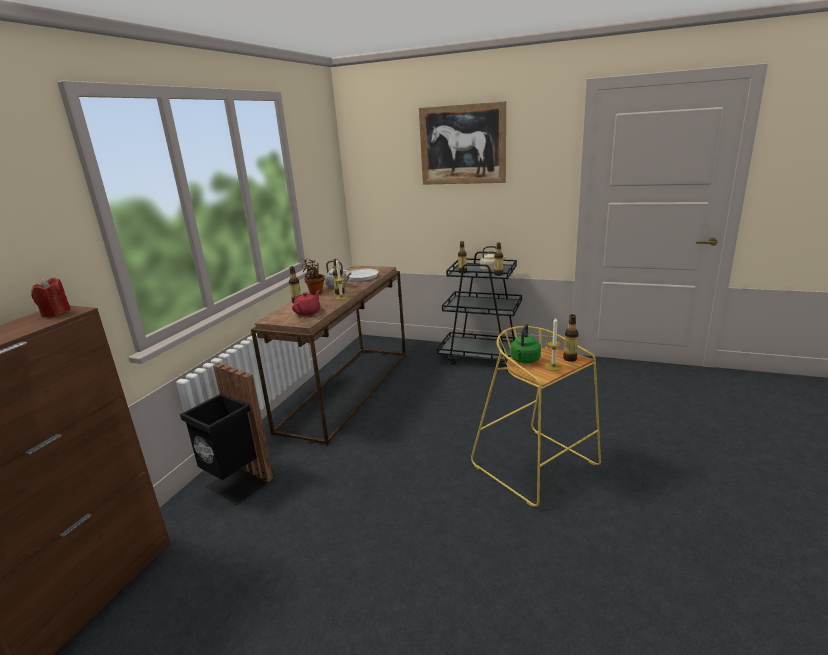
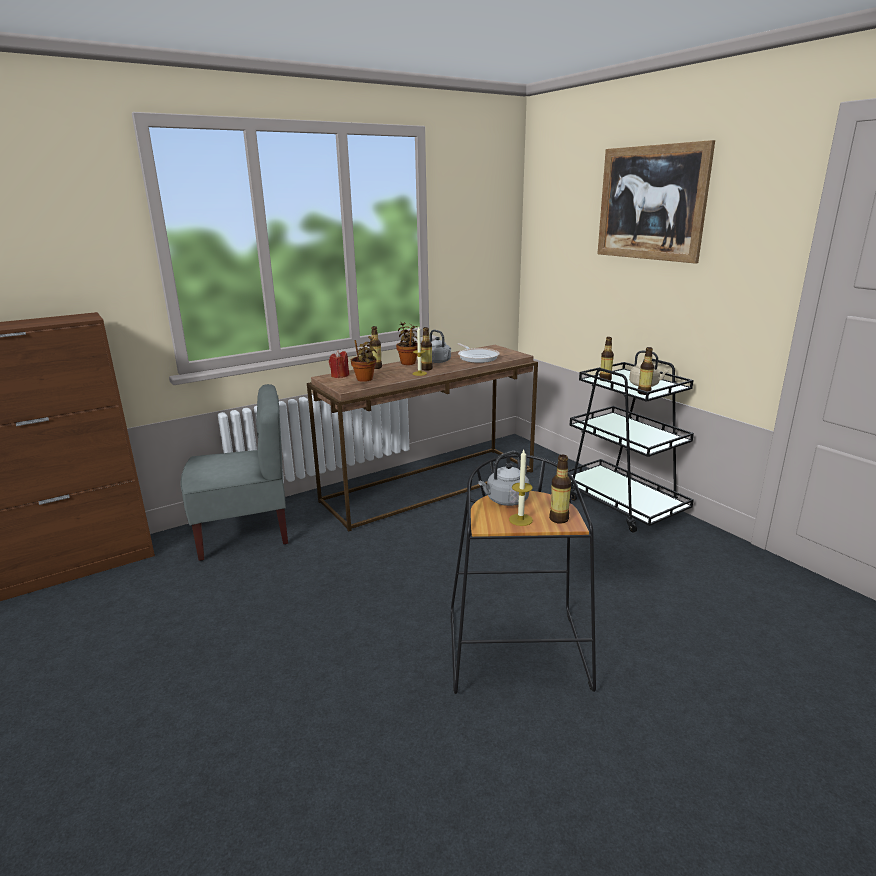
camera: 35 degrees right, 0 degrees up
(55, 313) = (77, 317): red candle -> red candle (340, 376)
(237, 484) = (245, 532): black trash can -> grey chair
(308, 312) = (365, 379): red teapot -> potted plant
(524, 360) = (505, 500): green kettle -> grey kettle
(537, 466) = (518, 653): yellow stool -> black stool

